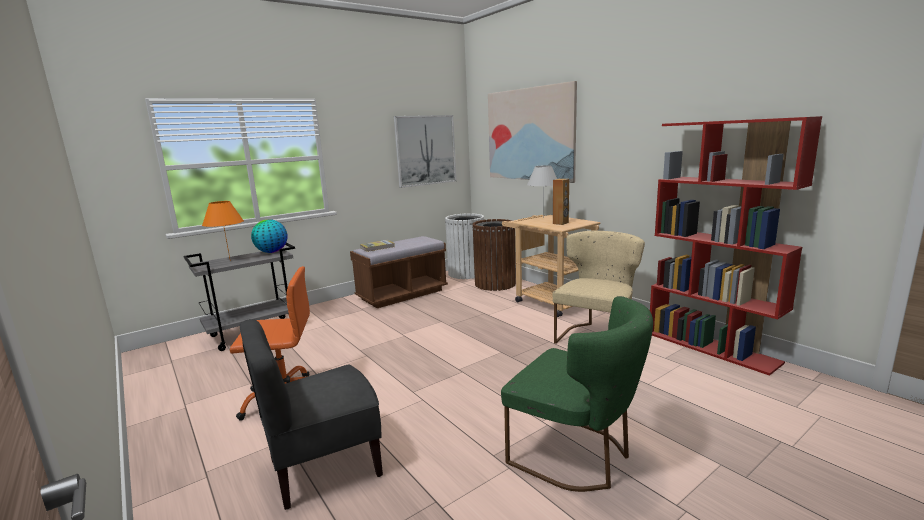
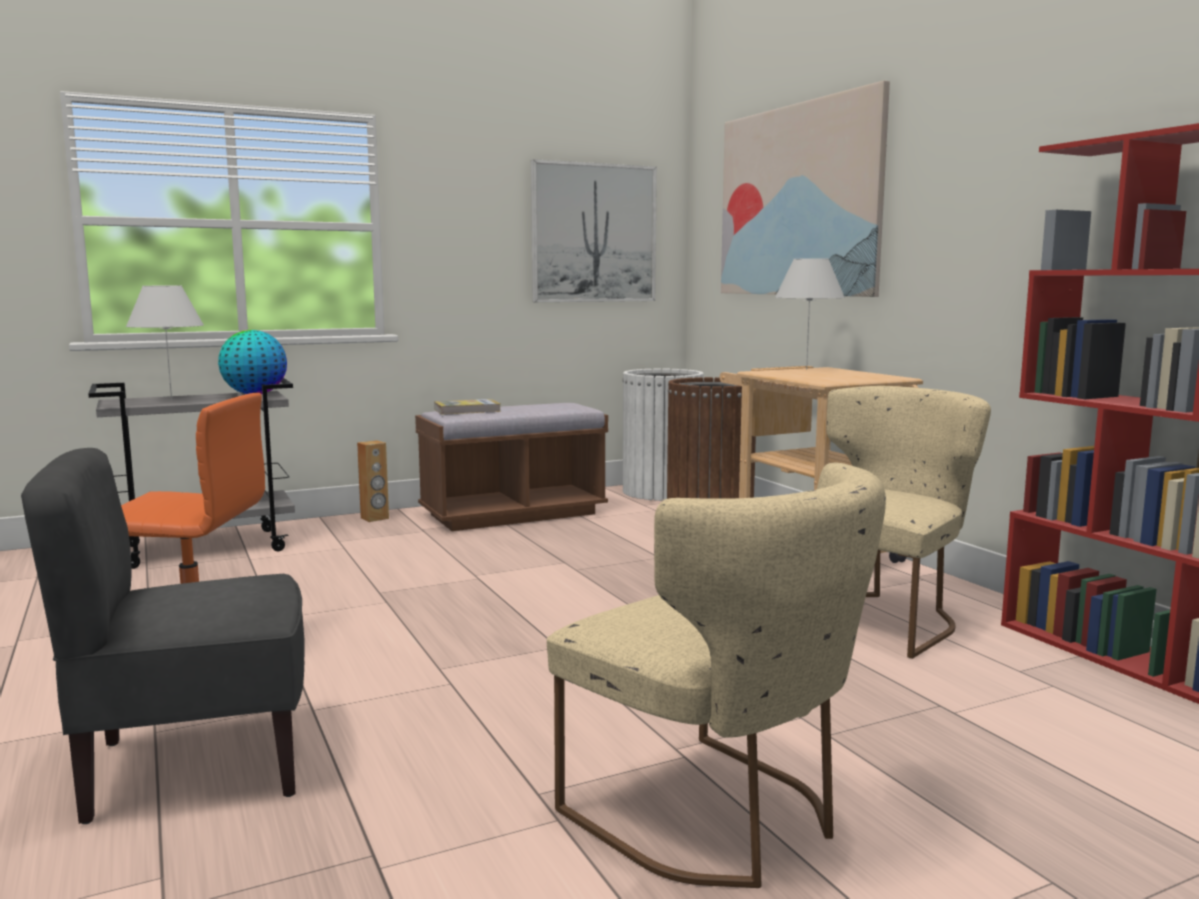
camera: 10 degrees right, 5 degrees down
(230, 260) = (171, 400): orange table lamp -> white table lamp
(560, 223) = (834, 376): brown speaker -> brown speaker (375, 518)
(577, 456) = (718, 819): green chair -> beige chair

